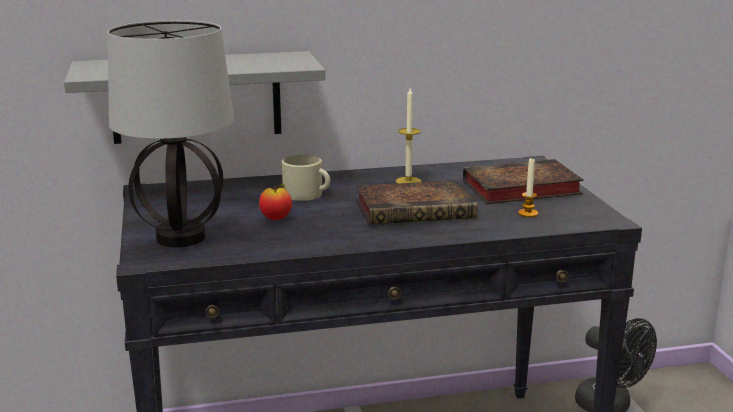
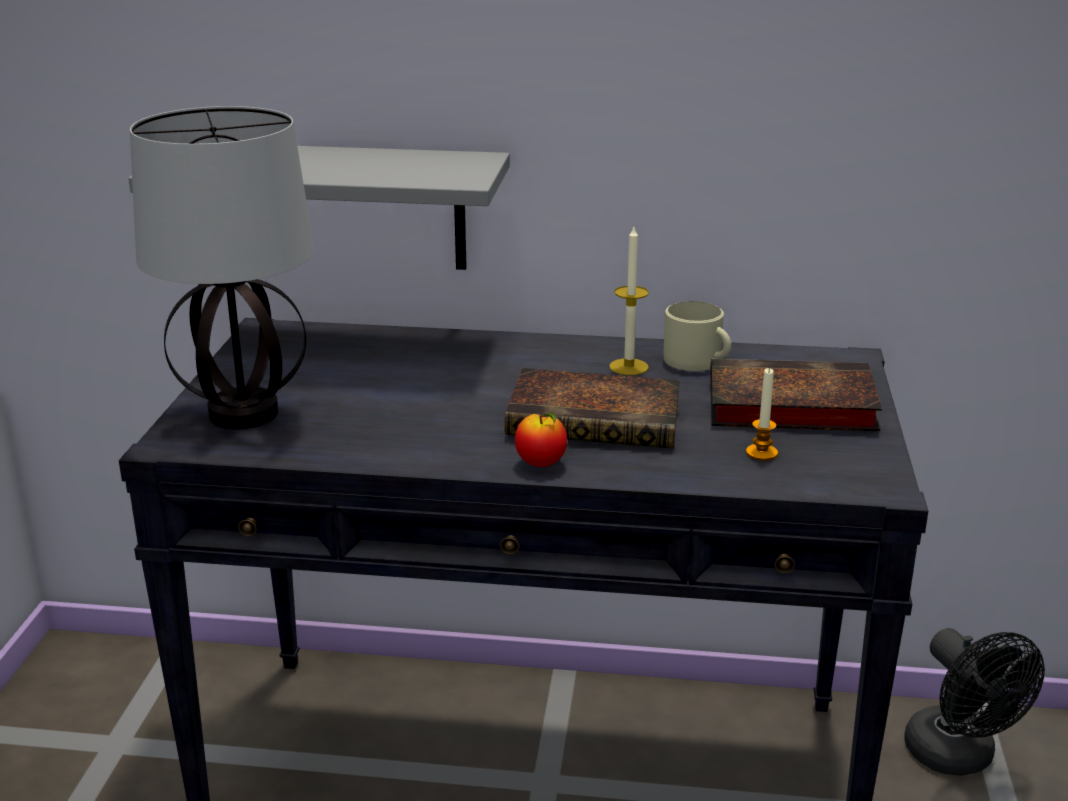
camera: 20 degrees right, 5 degrees up
(276, 219) = (390, 403): apple -> apple (541, 464)
(307, 194) = (466, 369): beige mug -> beige mug (698, 361)

